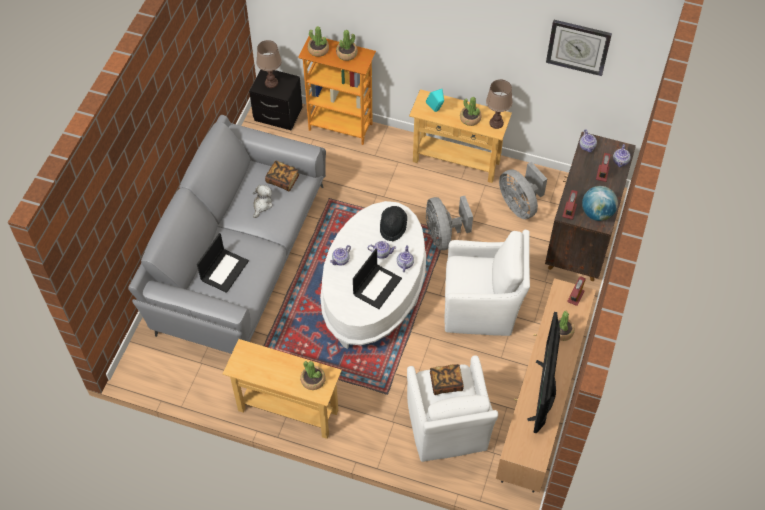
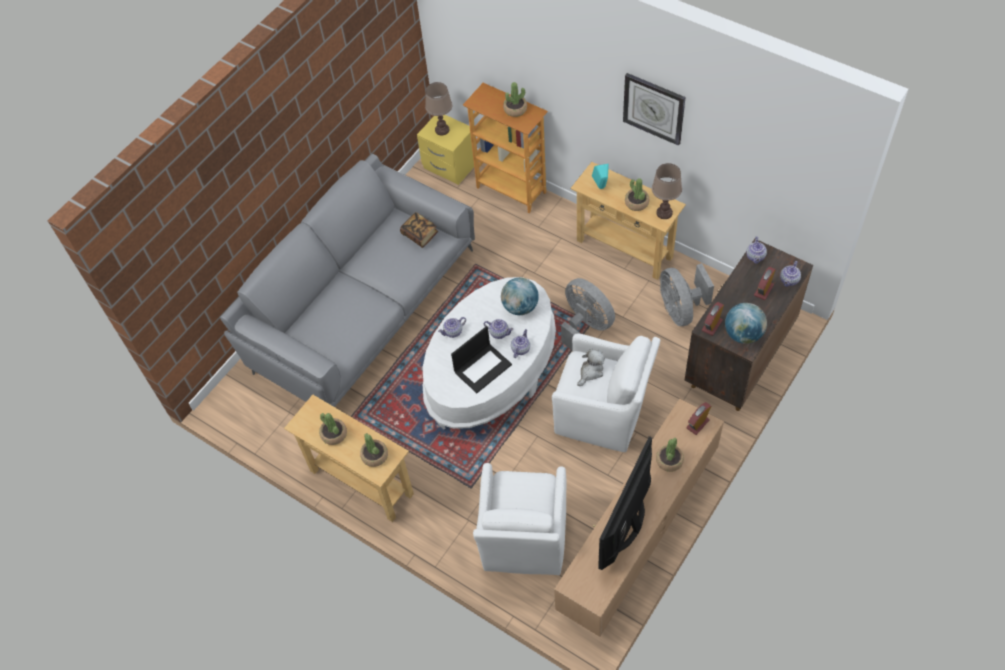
camera: 20 degrees right, 0 degrees up
(224, 270) = (329, 318): laptop -> none
(262, 205) = (390, 257): plush toy -> plush toy (591, 371)
(277, 115) = (449, 166): black nightstand -> yellow nightstand
(318, 50) = (486, 100): potted plant -> potted plant (334, 434)
(393, 227) = (520, 307): black hat -> globe
(443, 235) = (586, 327): grey fan -> grey fan turned 135 degrees clockwise
(446, 383) = (522, 490): book -> none
(578, 47) = (757, 139): wall clock -> wall clock (654, 108)

